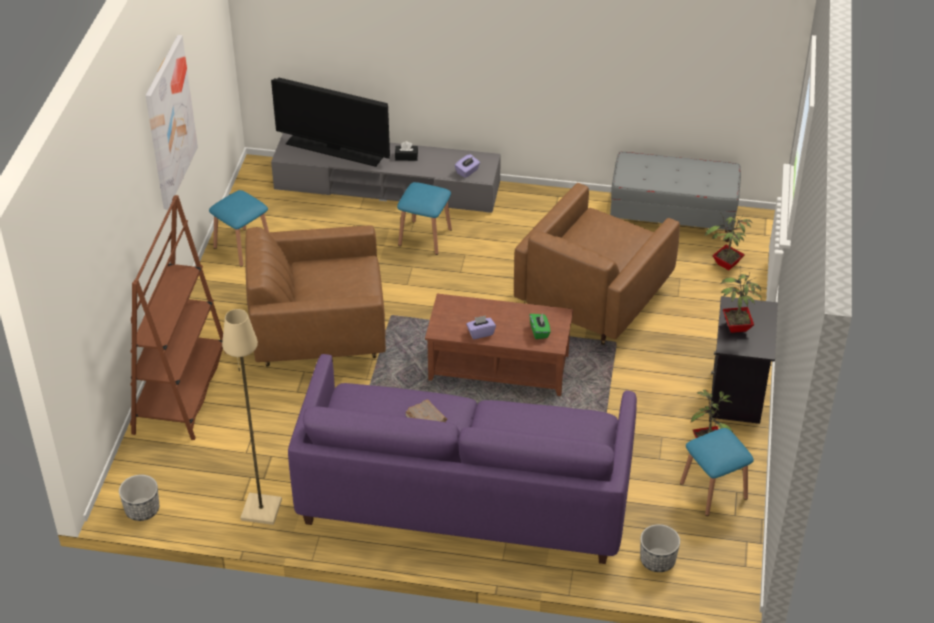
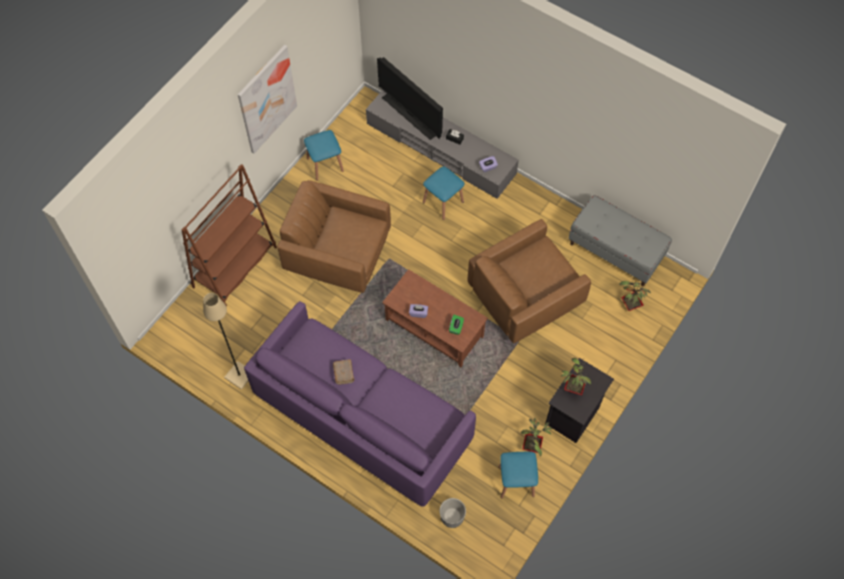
camera: 25 degrees right, 20 degrees up
(142, 509) = (173, 345): planter -> none

